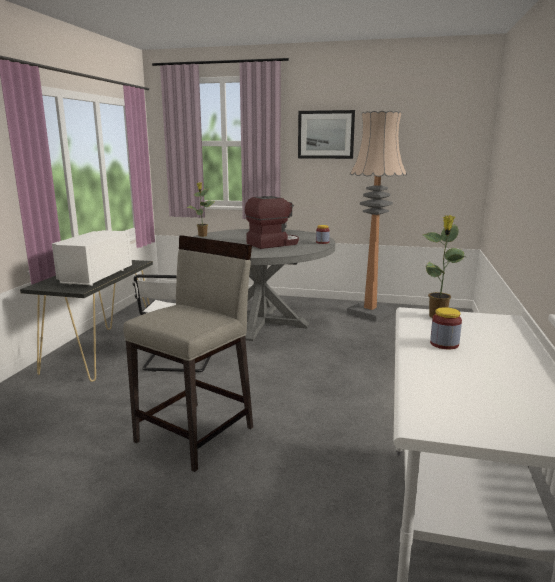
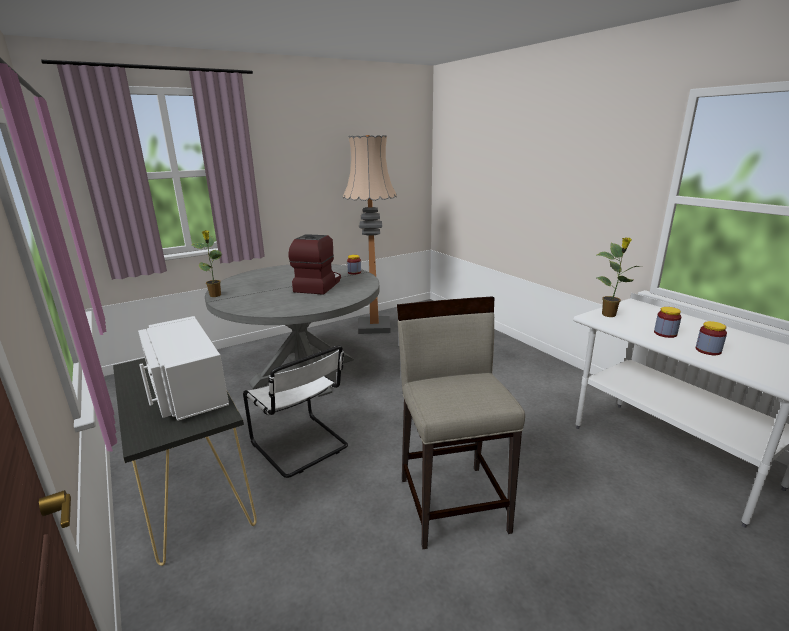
camera: 45 degrees left, 5 degrees up
(326, 134) = (297, 158): picture -> none
(441, 368) = (708, 350): none -> jar

